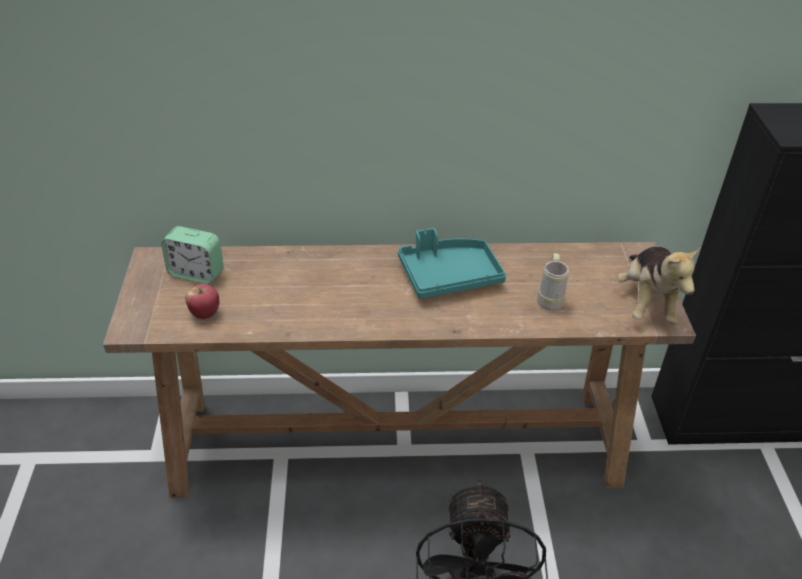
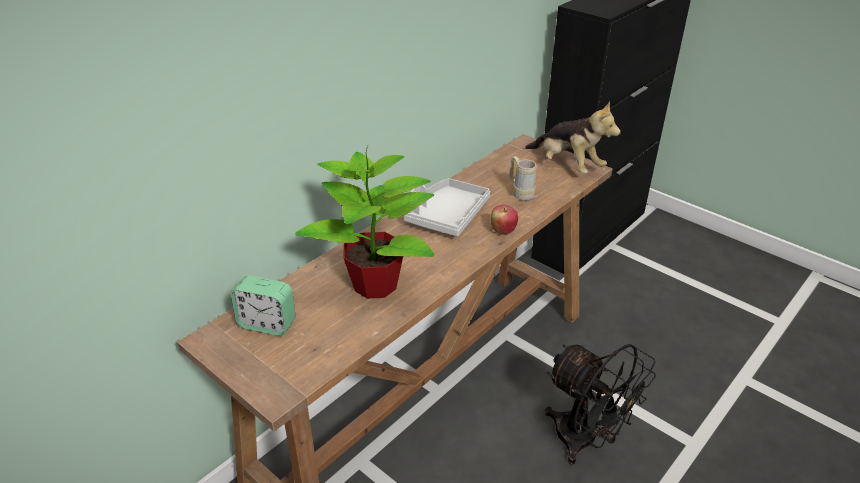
camera: 45 degrees left, 5 degrees down
(196, 273) = (267, 324): alarm clock -> alarm clock turned 45 degrees clockwise
(205, 313) = (321, 344): apple -> apple (503, 231)
(306, 296) = (376, 284): none -> potted plant
(449, 276) = (447, 216): turquoise tray -> grey tray

